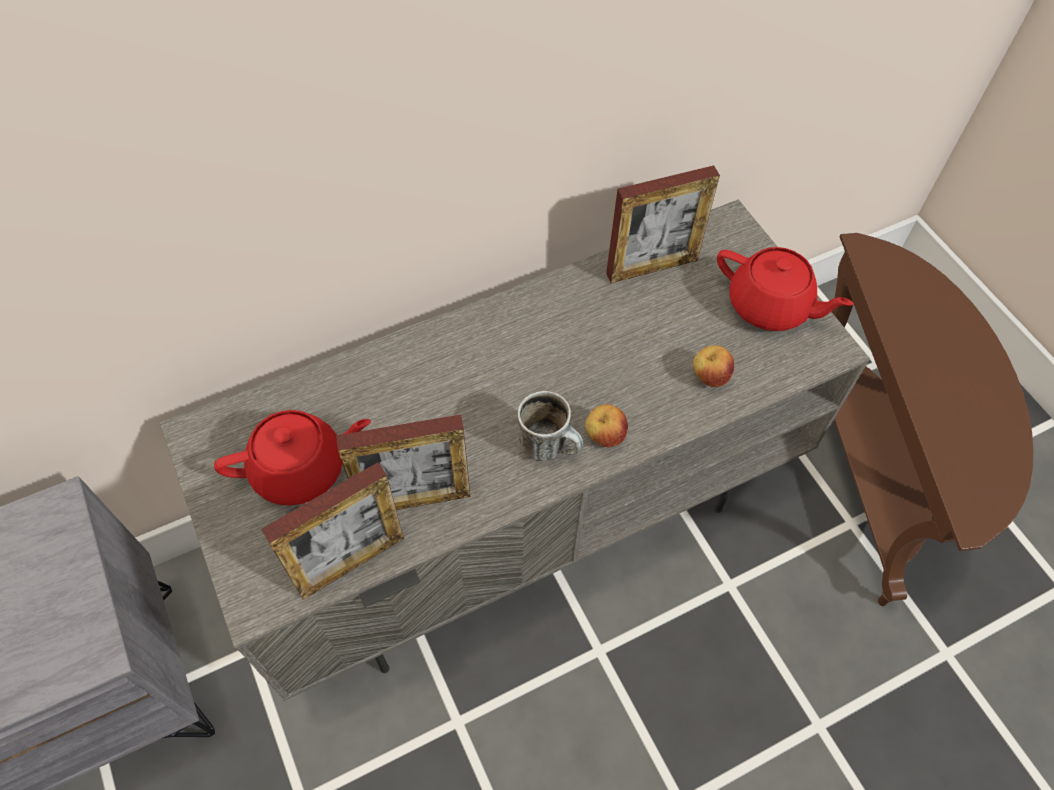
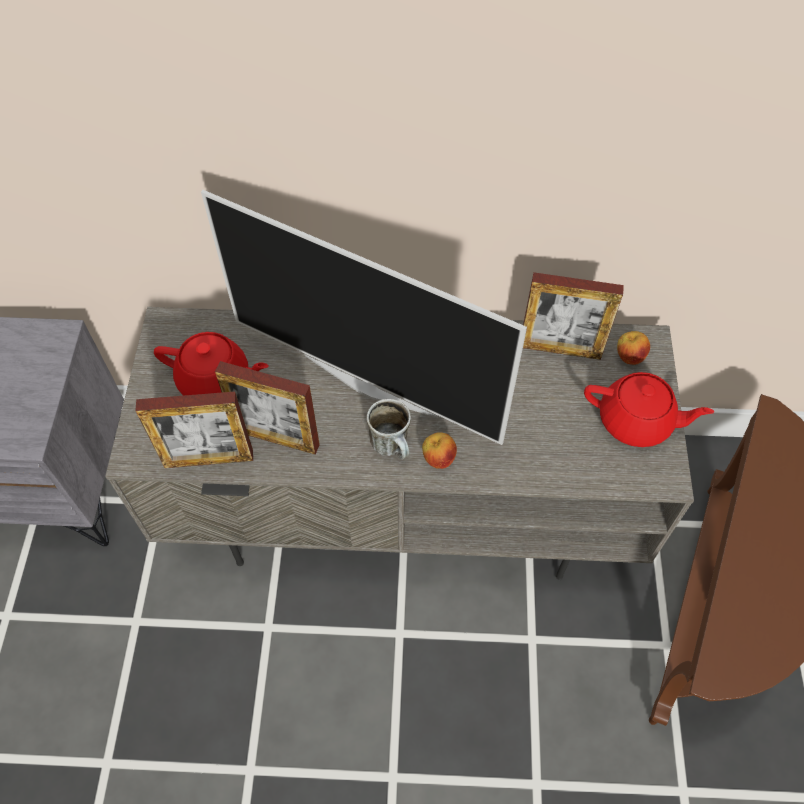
camera: 30 degrees right, 0 degrees up
(482, 390) = (371, 384): none -> television
(709, 377) = (549, 453): apple -> apple (629, 357)
(770, 306) = (636, 421): red teapot -> red teapot turned 45 degrees counterclockwise

